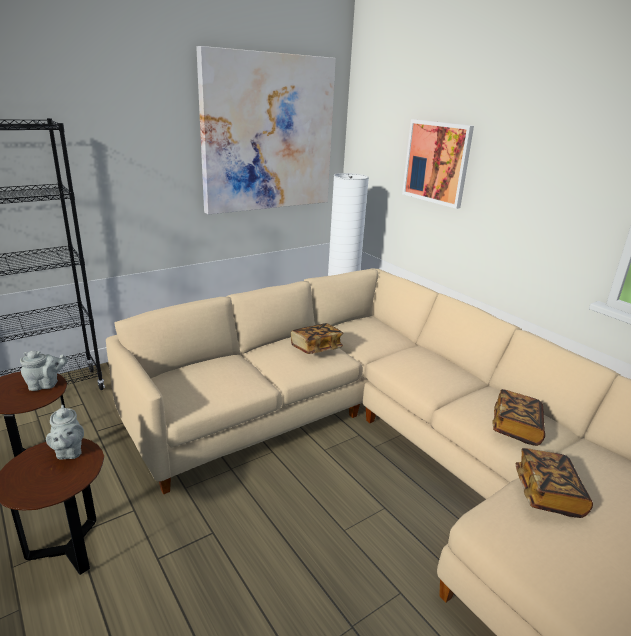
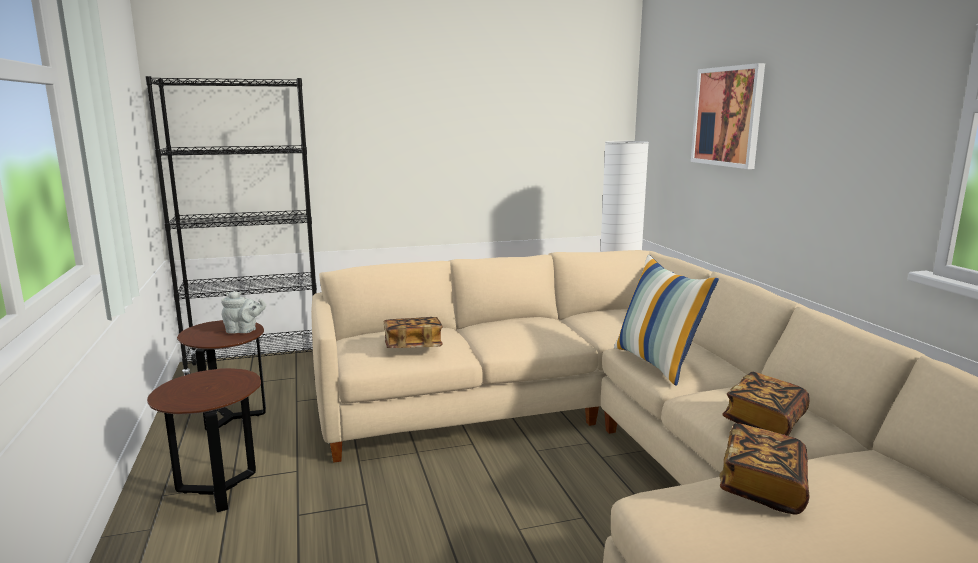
camera: 20 degrees right, 10 degrees down
(69, 452) = (230, 378): grey teapot -> none
(268, 134) = (534, 100): picture -> none
(316, 348) = (543, 327): book -> book (413, 346)
(415, 375) = (657, 363): none -> pillow

